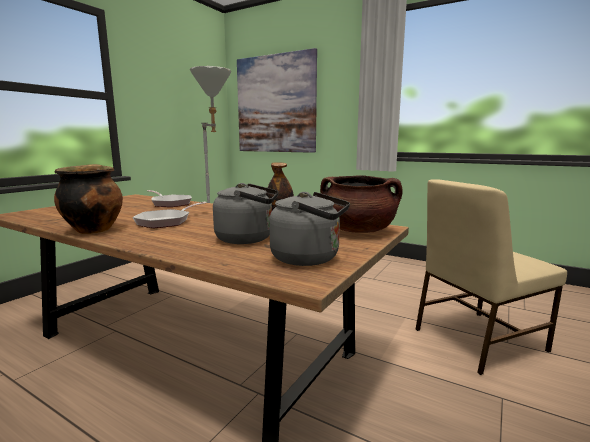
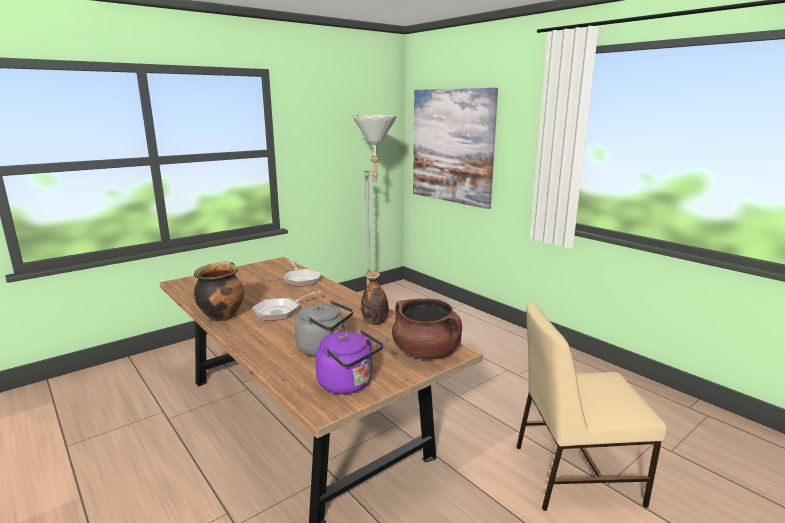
camera: 20 degrees right, 5 degrees up
(309, 258) = (348, 384): grey kettle -> purple kettle

